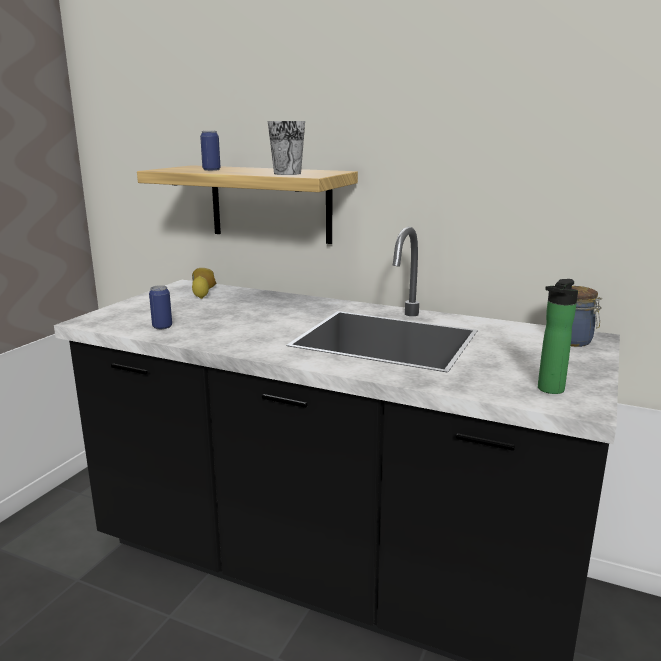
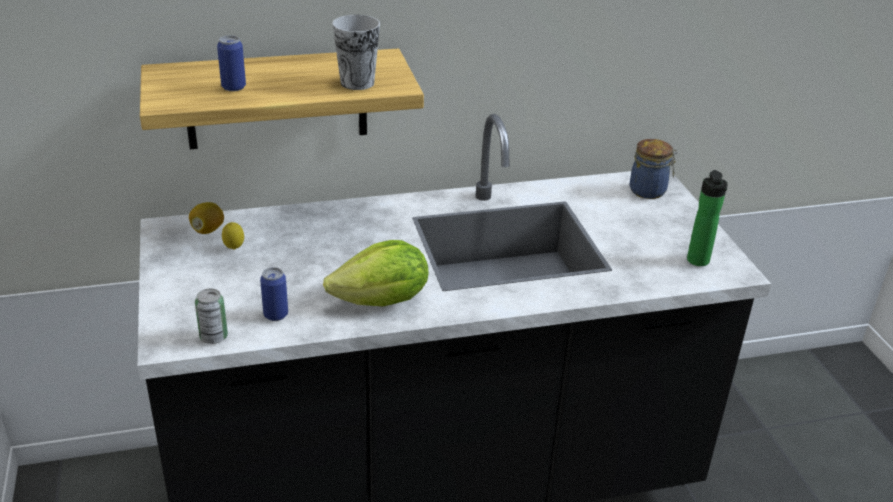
camera: 40 degrees left, 15 degrees up
(111, 325) = (214, 337): none -> can
(235, 339) = (382, 301): none -> lettuce

